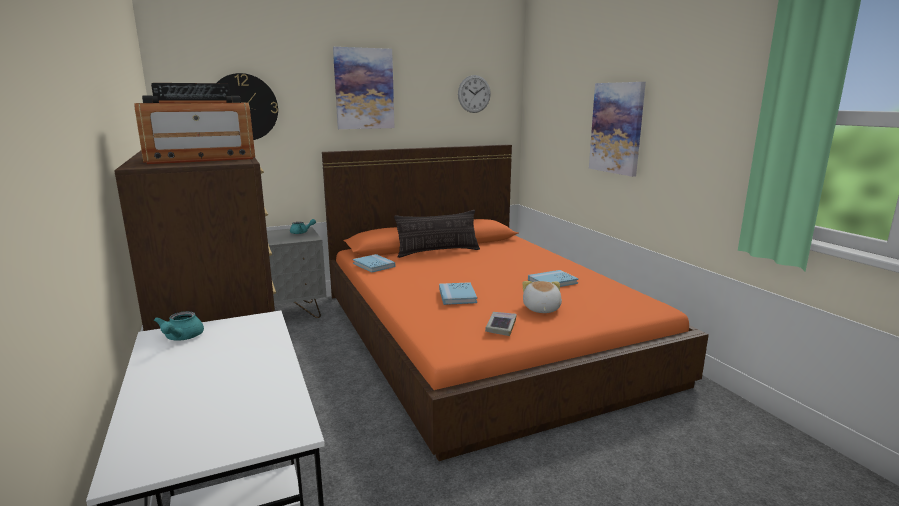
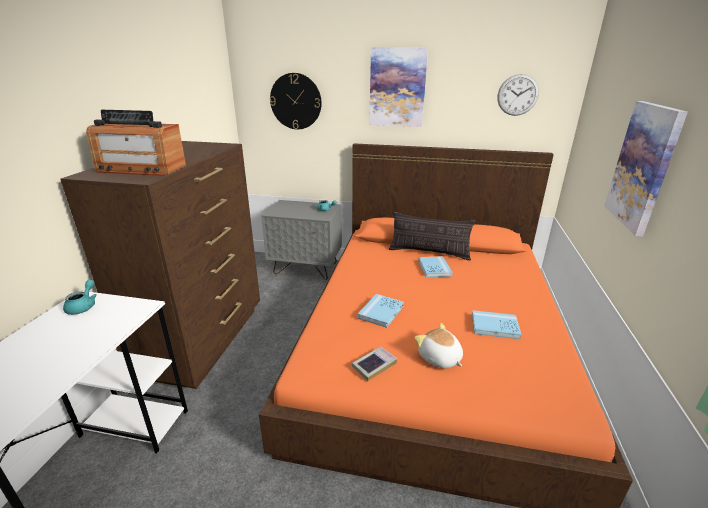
camera: 35 degrees right, 10 degrees up
(181, 338) = (84, 306): turquoise teapot -> turquoise teapot turned 150 degrees clockwise
(374, 265) = (361, 253): blue book -> blue book (434, 268)
(541, 309) = (439, 358): plush toy -> plush toy turned 75 degrees counterclockwise

